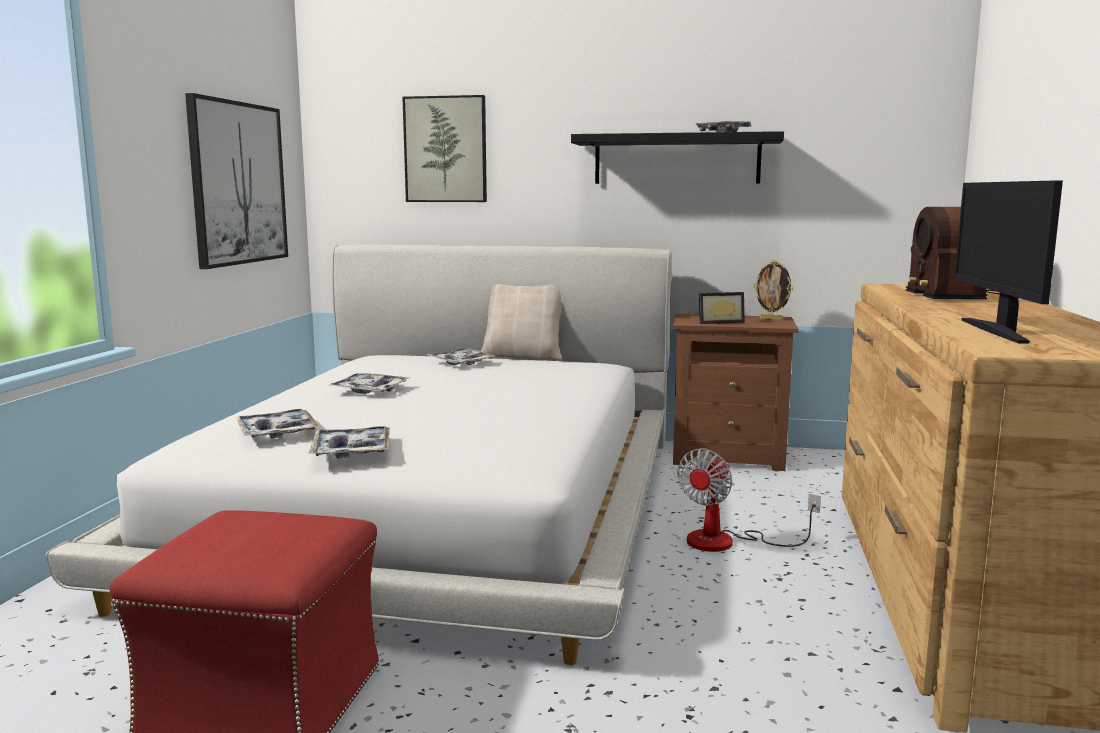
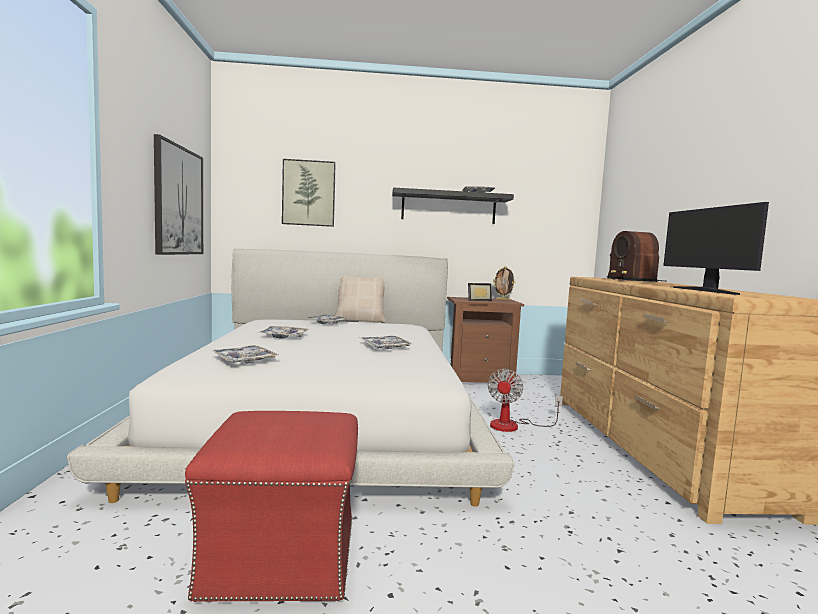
camera: 15 degrees left, 5 degrees down
(351, 451) = (309, 370): tray -> tray (385, 347)

